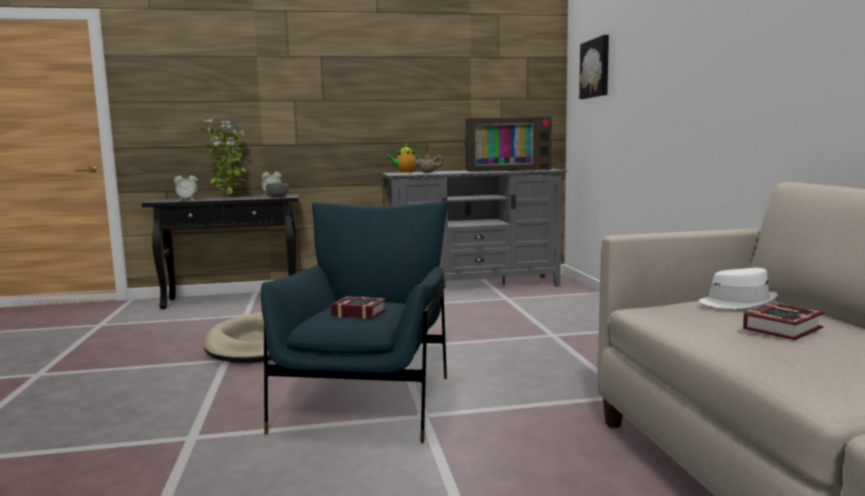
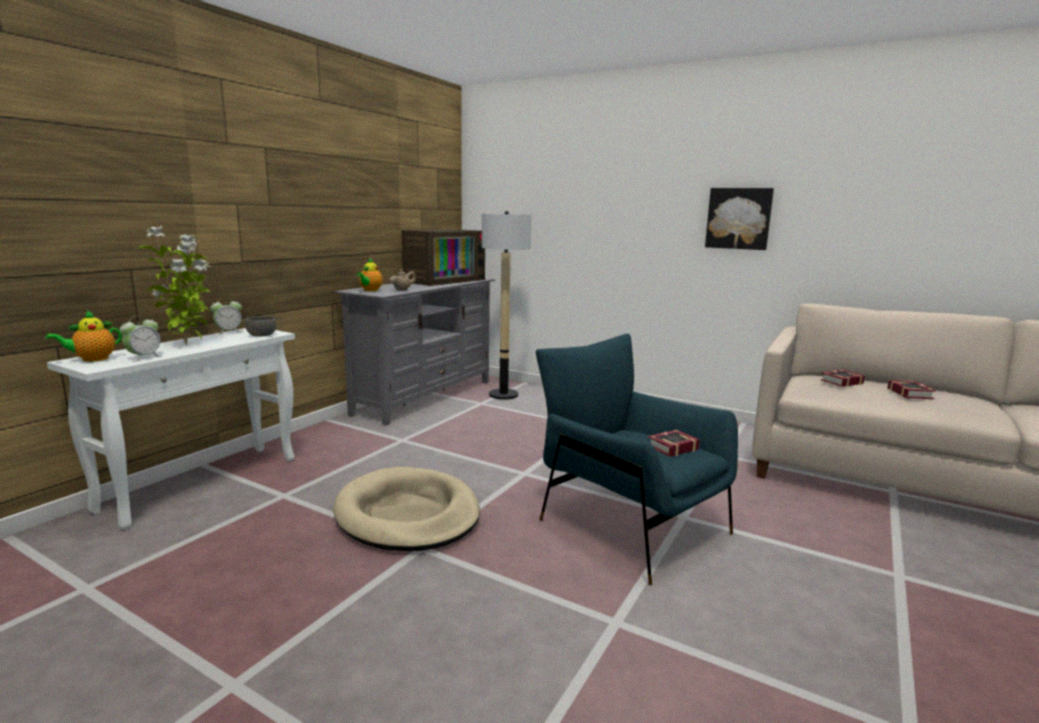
camera: 50 degrees left, 5 degrees up
(169, 199) = (92, 359): none -> teapot
(233, 300) = (203, 483): black console table -> white console table
(545, 297) = (503, 394): none -> floor lamp
(596, 68) = (518, 190): picture -> picture (738, 218)
(737, 303) = (839, 382): white hat -> book

